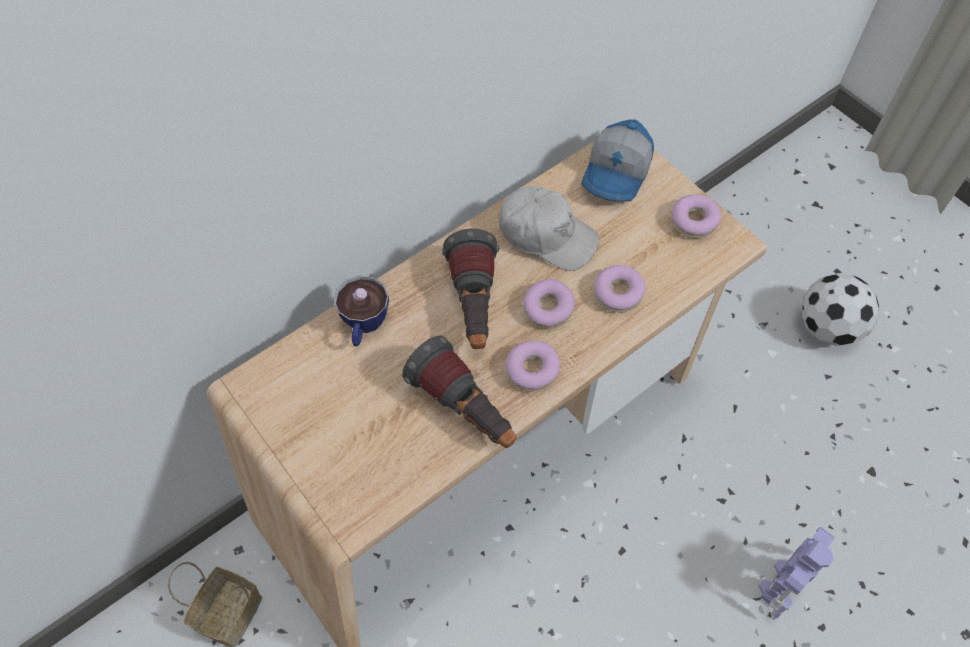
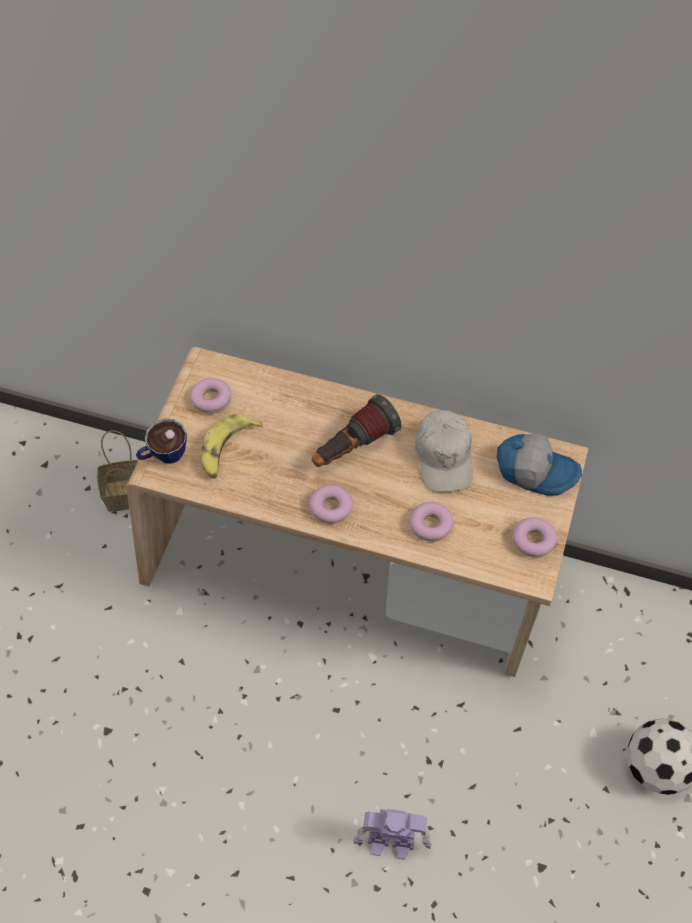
camera: 55 degrees right, 0 degrees up
(364, 326) = (291, 397): cup -> cup (163, 455)
(379, 429) = (227, 450): none -> banana
(465, 410) = (274, 487): flashlight -> none
(548, 308) = (385, 490): donut -> donut (211, 399)
(617, 173) = (536, 469): cap -> cap turned 150 degrees counterclockwise

